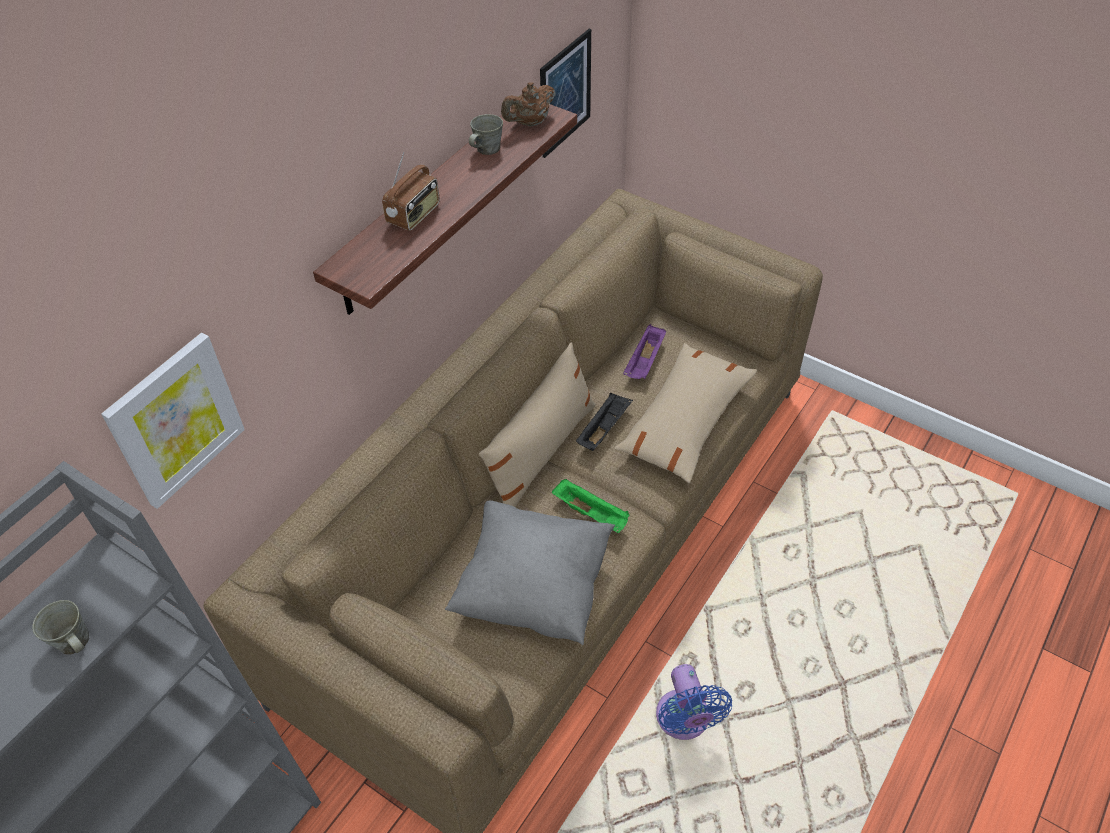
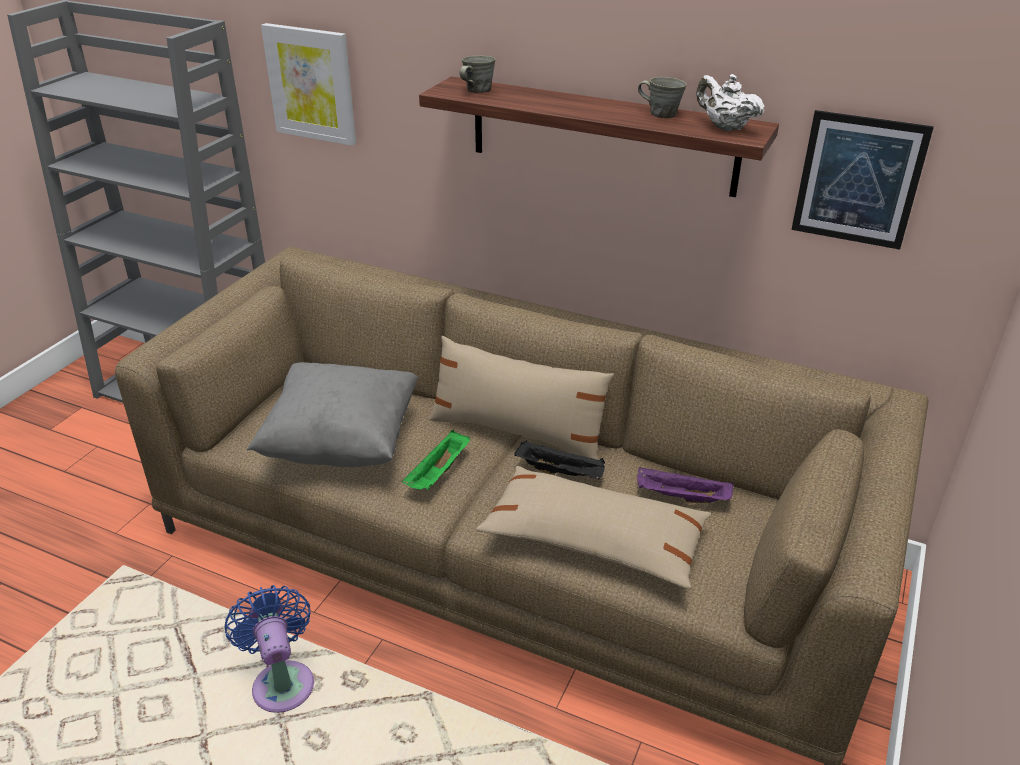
camera: 80 degrees right, 15 degrees down
(74, 642) = (142, 102): grey mug -> grey mug (477, 91)
(414, 215) = (539, 97): radio -> none
(530, 123) = (725, 127): brown teapot -> white teapot
(684, 721) = (282, 681): blue fan -> blue fan turned 90 degrees clockwise

